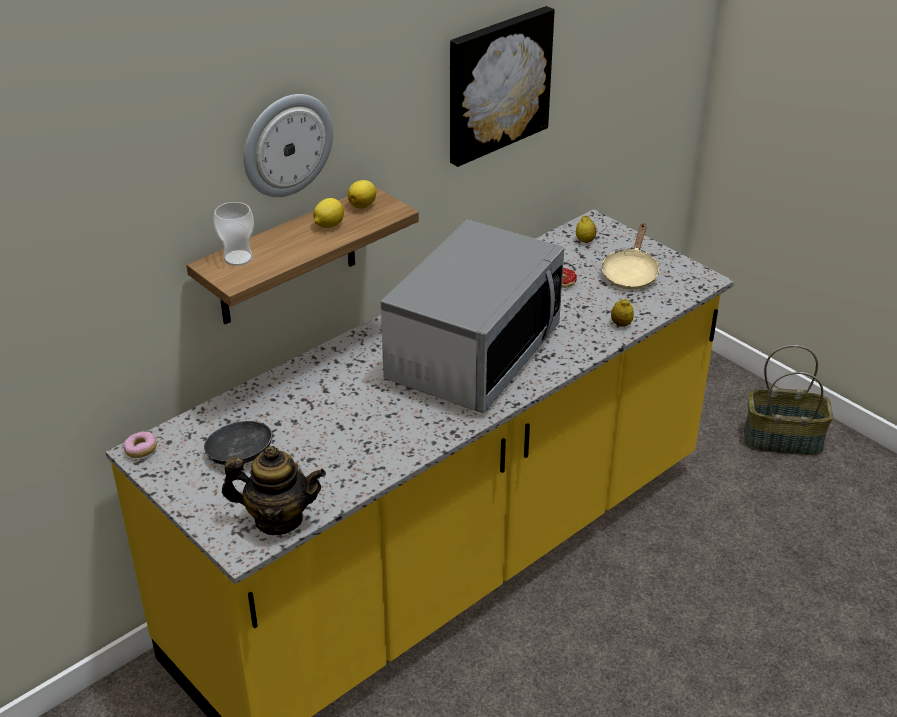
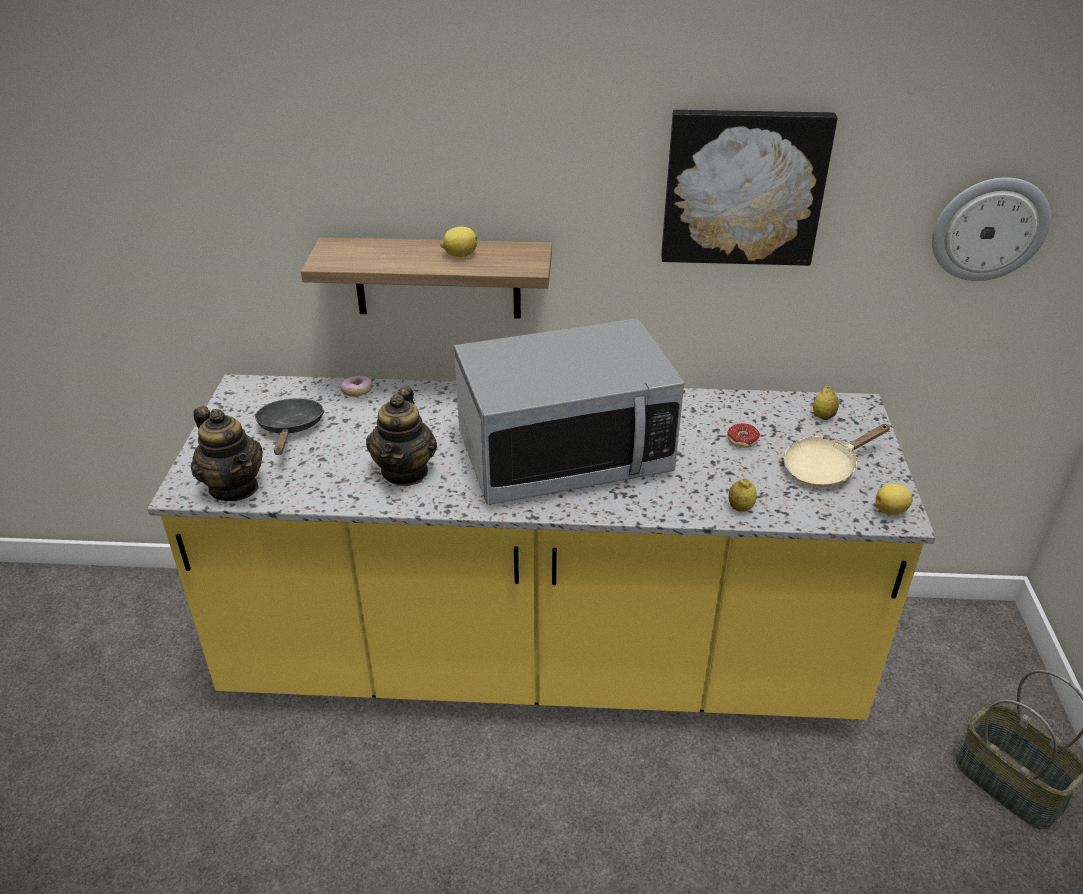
camera: 45 degrees right, 0 degrees up
(141, 450) = (241, 386): donut -> donut (357, 392)
(238, 258) = (356, 248): cup -> none
(287, 145) = (441, 157): wall clock -> wall clock (989, 229)
(363, 205) = (513, 253): lemon -> lemon (891, 511)
(386, 429) = (405, 471): none -> teapot

